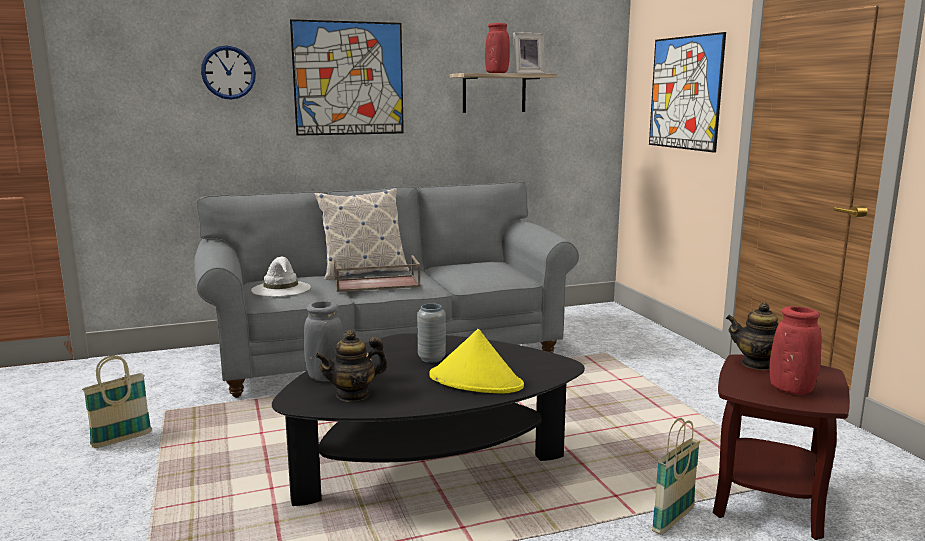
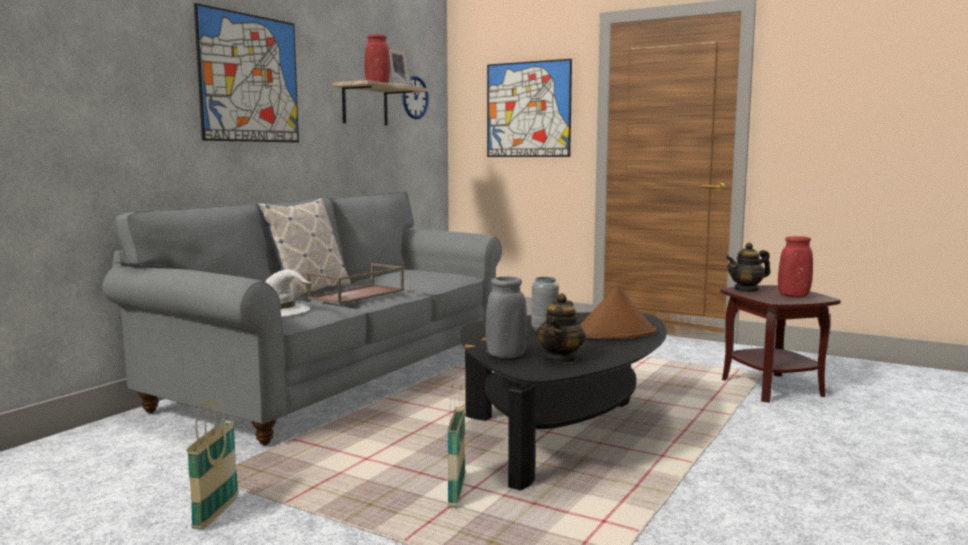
camera: 40 degrees left, 5 degrees down
(228, 72) = (130, 58): wall clock -> wall clock (415, 97)
(476, 381) = (615, 334): yellow hat -> brown hat
(673, 520) = (753, 411): basket -> basket (456, 493)

